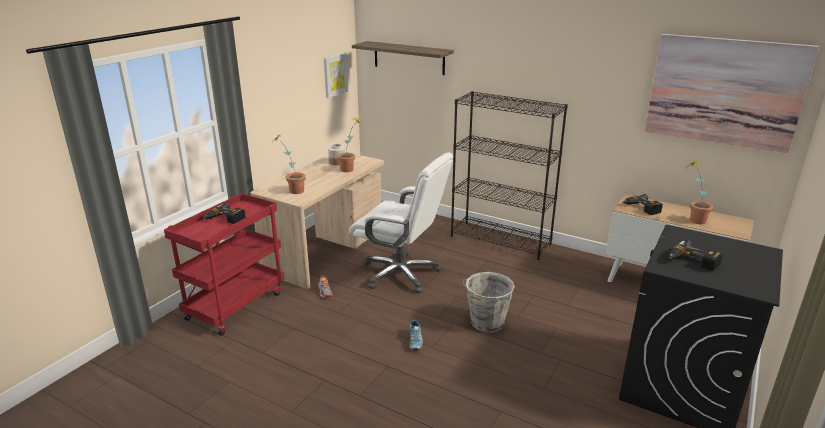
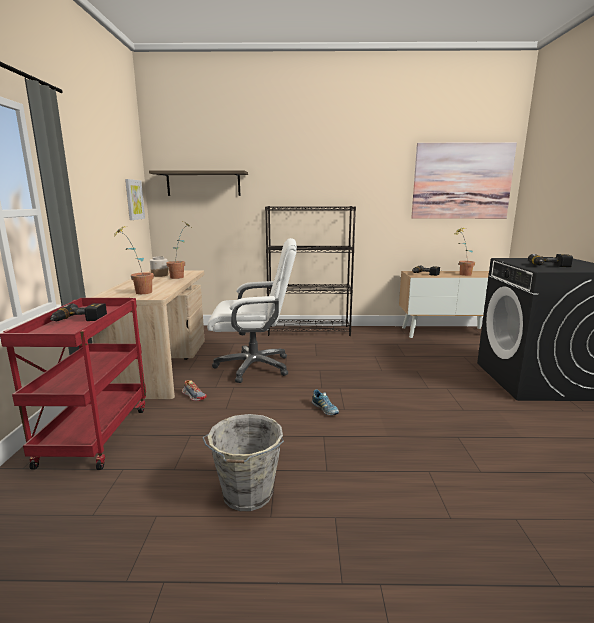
camera: 30 degrees left, 10 degrees down
(486, 323) = (365, 381): grey bucket -> grey bucket (247, 495)

